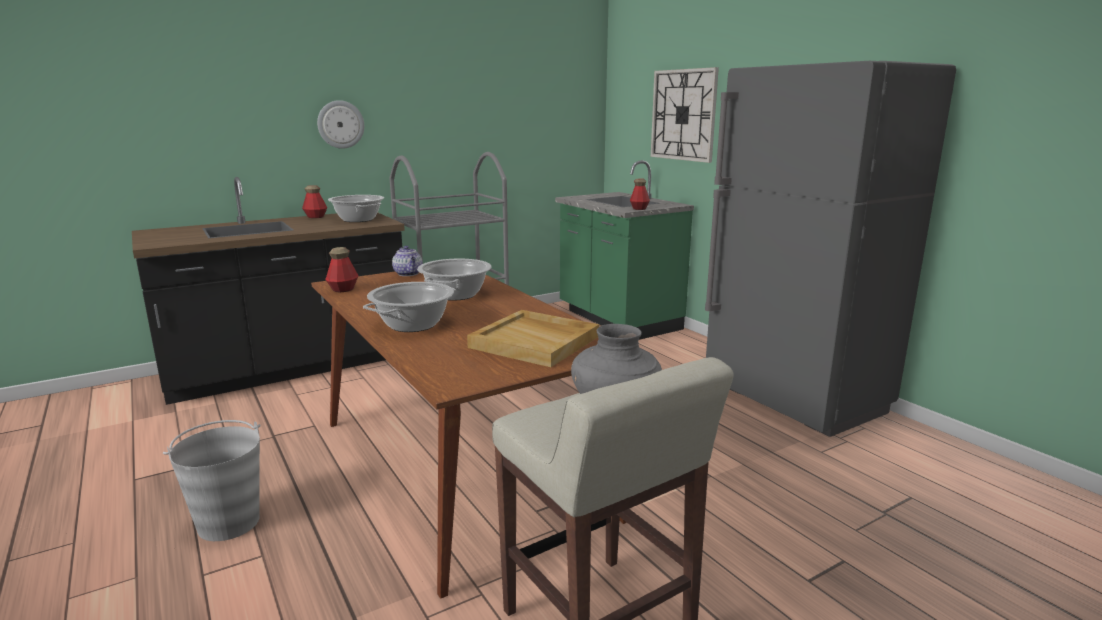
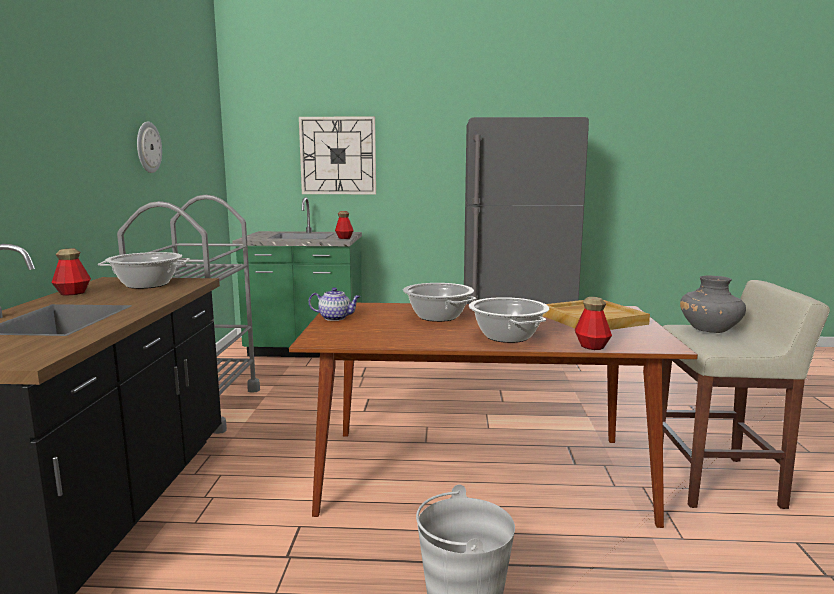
camera: 55 degrees left, 5 degrees down
(340, 124) = (64, 165): wall clock -> wall clock (148, 147)
(343, 289) = (348, 341): bottle -> bottle (592, 346)

